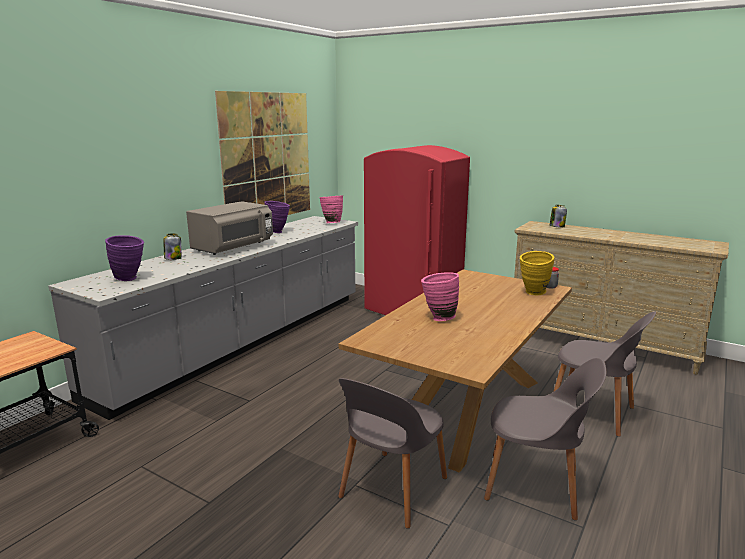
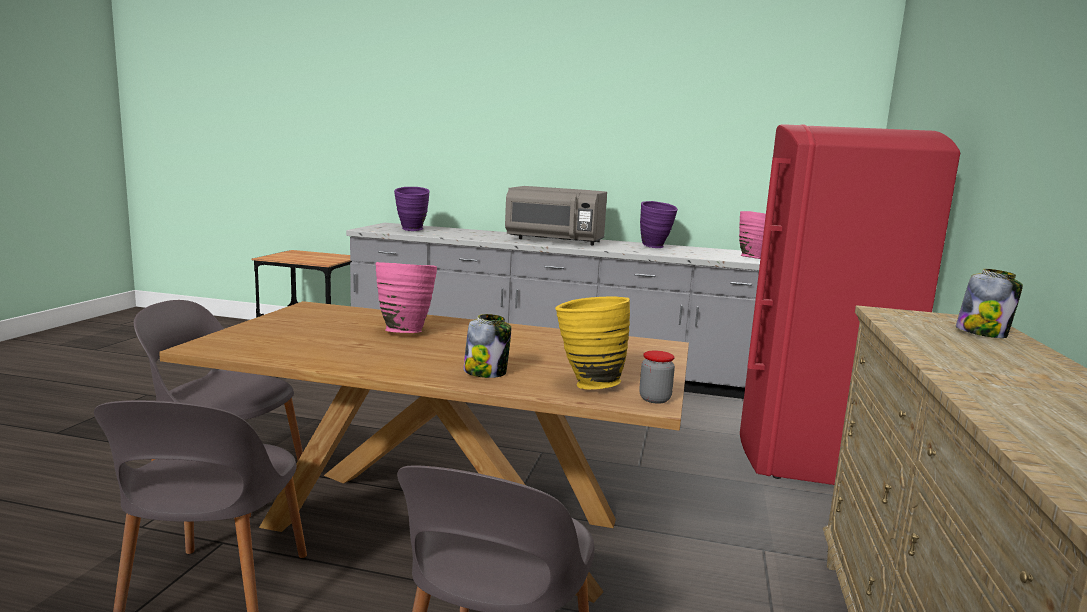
camera: 70 degrees right, 5 degrees down
(173, 258) = (491, 233): jar -> jar (486, 372)
(268, 157) = (695, 145): picture -> none

